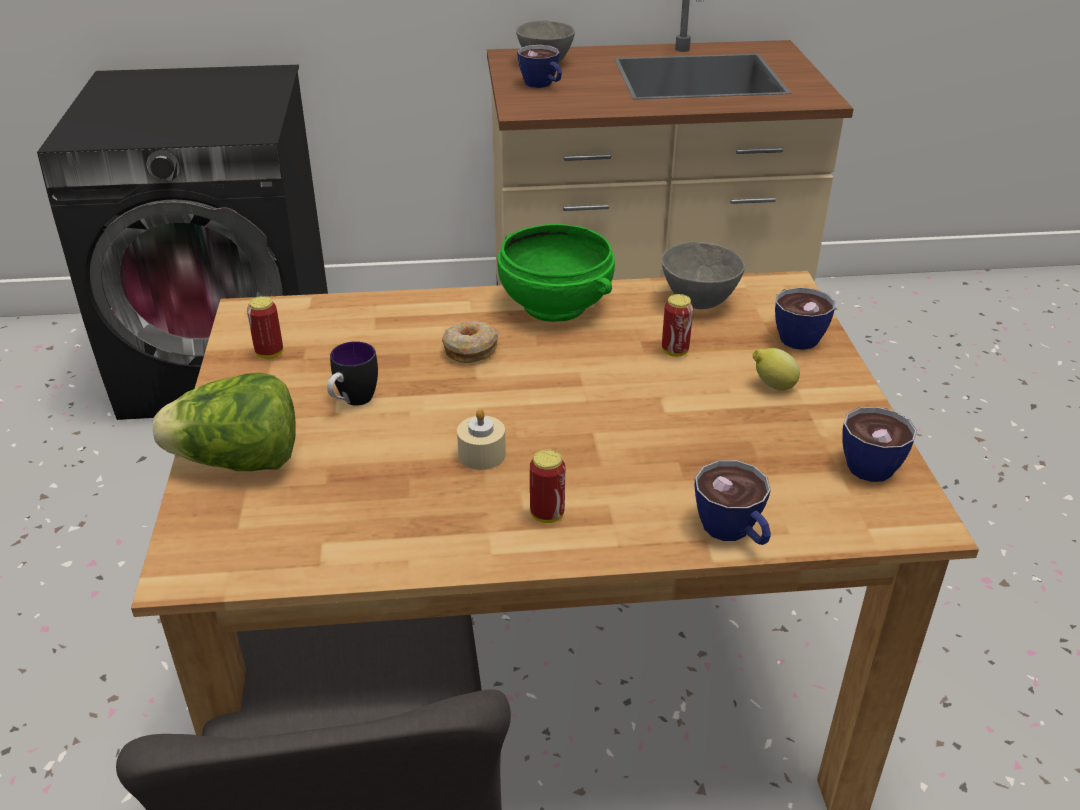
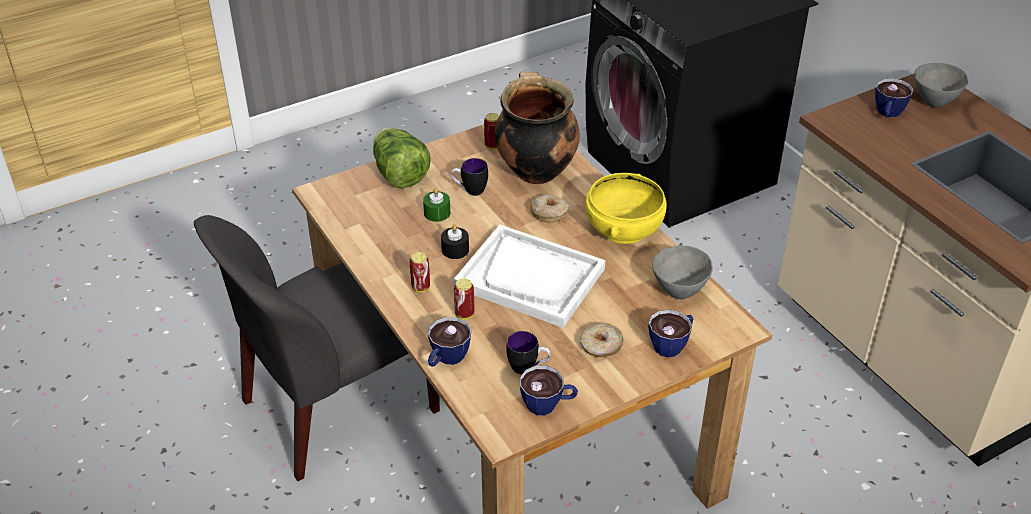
camera: 65 degrees right, 5 degrees up
(365, 334) = (535, 170): none -> cooking pot
(376, 448) = (437, 213): none -> green candle
(482, 454) = (455, 250): beige candle -> black candle
(554, 306) = (622, 230): green bowl -> yellow bowl
(599, 403) = (530, 278): none -> white tray
(674, 351) = (609, 294): can -> can (464, 314)
(772, 386) = (601, 346): lemon -> donut
(789, 458) = (528, 368): none -> mug

